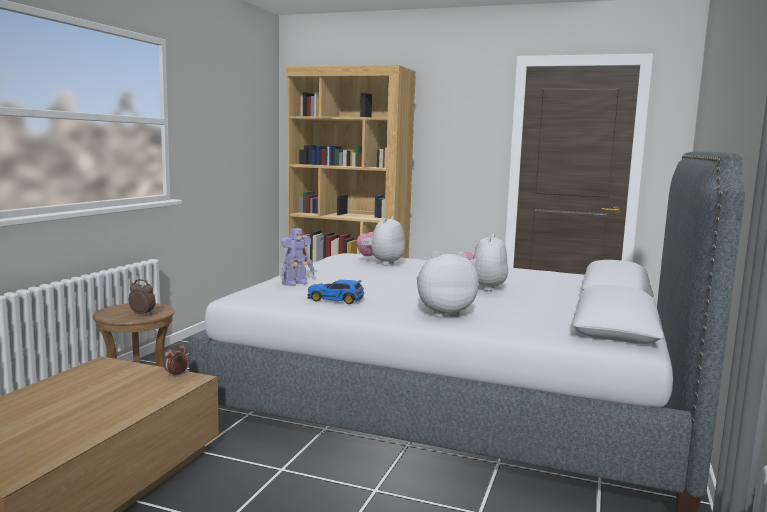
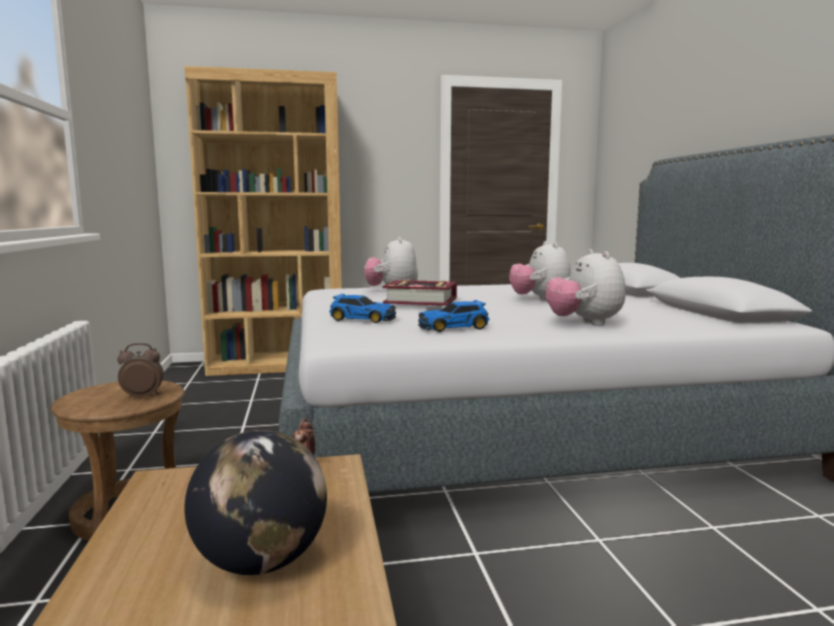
camera: 30 degrees left, 0 degrees up
(79, 411) = (261, 562): none -> globe
(295, 283) = (362, 319): toy robot -> toy car
(376, 274) = (420, 300): none -> book
(443, 313) = (584, 323): plush toy -> plush toy turned 60 degrees counterclockwise

